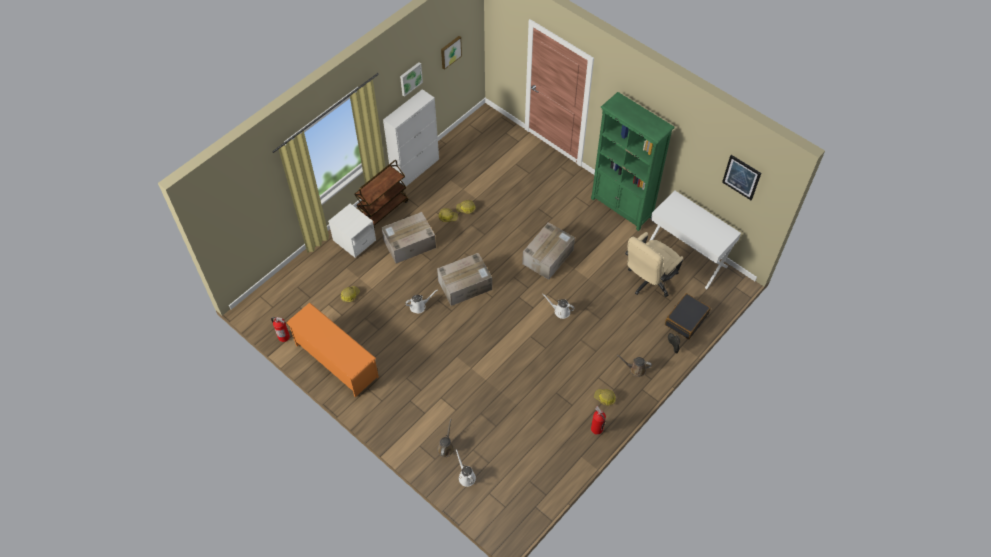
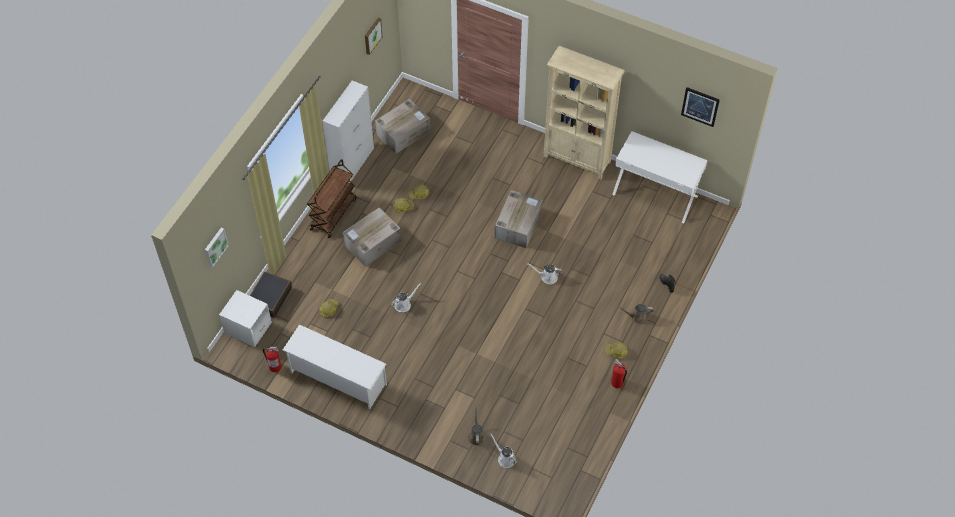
camera: 15 degrees left, 0 degrees up
(336, 361) = (337, 378): orange shoe rack -> white shoe rack
(354, 240) = (314, 252): white nightstand -> white nightstand (248, 328)
(410, 78) = (342, 72): picture -> picture (215, 246)
(465, 285) = (444, 272): cardboard box -> cardboard box (403, 132)
(622, 208) = (577, 159): green bookcase -> beige bookcase
(648, 281) = (625, 228): beige office chair -> none
(686, 319) = (672, 257): black suitcase -> black suitcase (270, 298)

